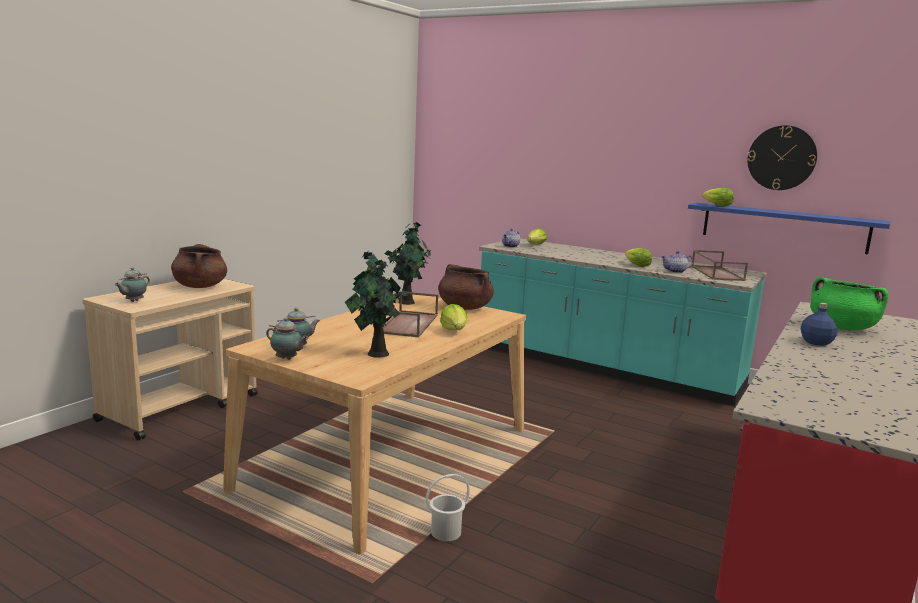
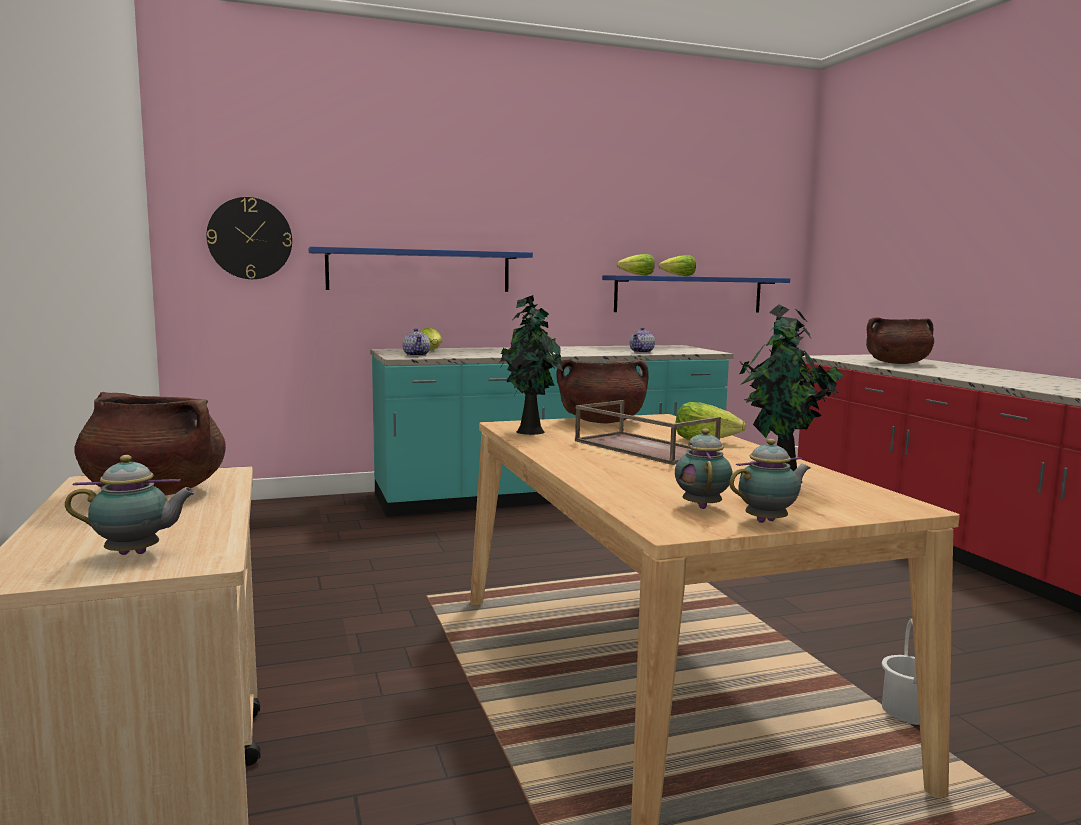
camera: 50 degrees left, 5 degrees down
(133, 301) = (136, 554): teapot -> teapot turned 75 degrees counterclockwise
(553, 187) = (420, 270): none -> blue shelf
(636, 265) = (596, 352): lettuce -> lettuce (678, 276)
(716, 273) = (665, 349): brown tray -> none
(781, 158) = (680, 220): wall clock -> wall clock (250, 238)
(816, 343) = (946, 372): blue bottle -> none
(842, 327) = (897, 363): green cooking pot -> brown cooking pot

